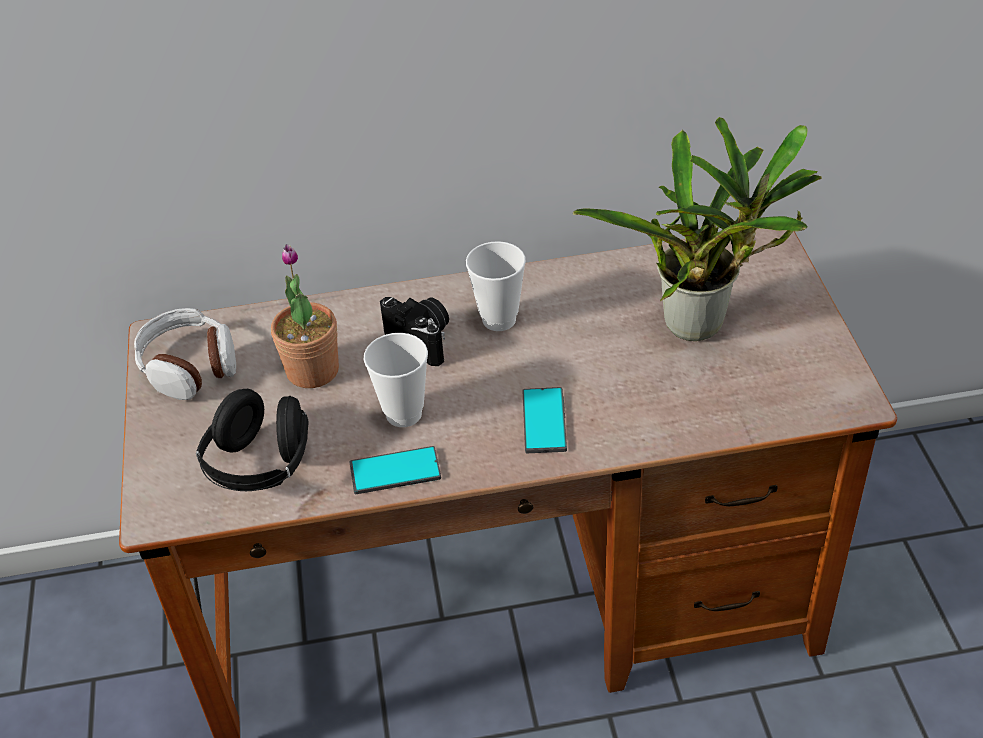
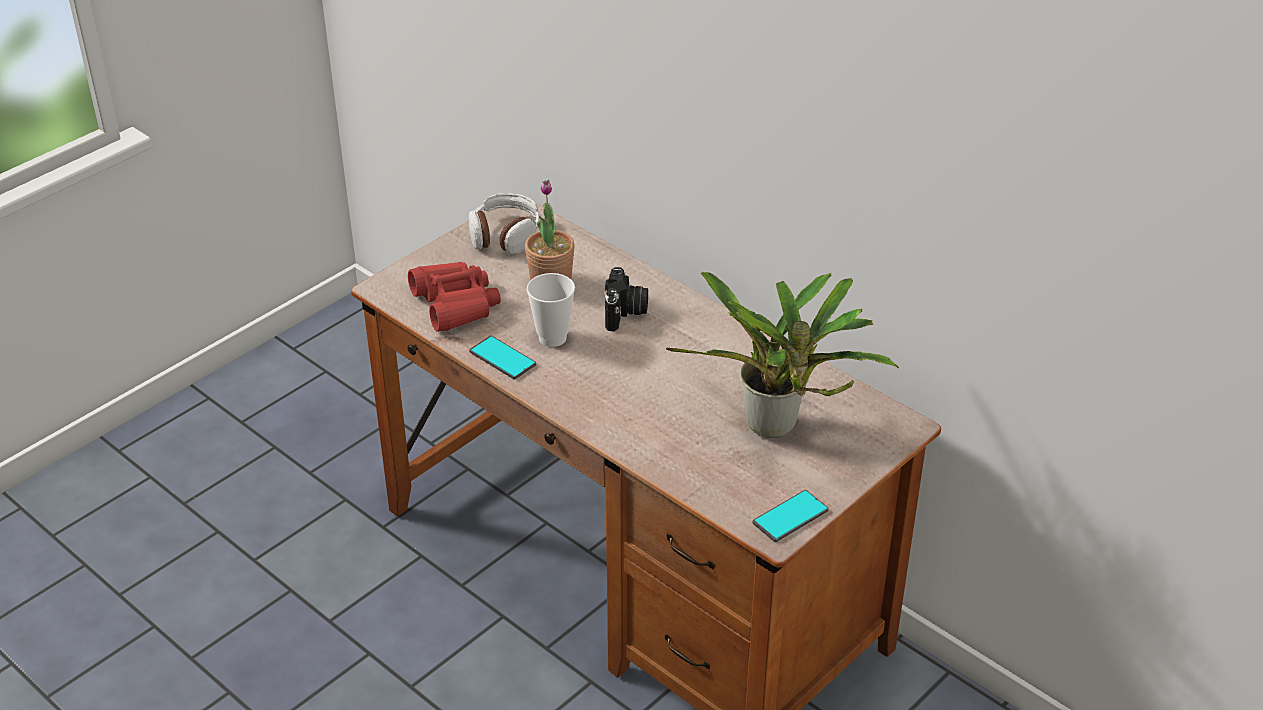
camera: 50 degrees right, 5 degrees down
(260, 465) = (455, 304): black headphones -> red binoculars
(499, 319) = (679, 335): cup -> none
(544, 421) = (606, 399): phone -> phone (790, 517)

